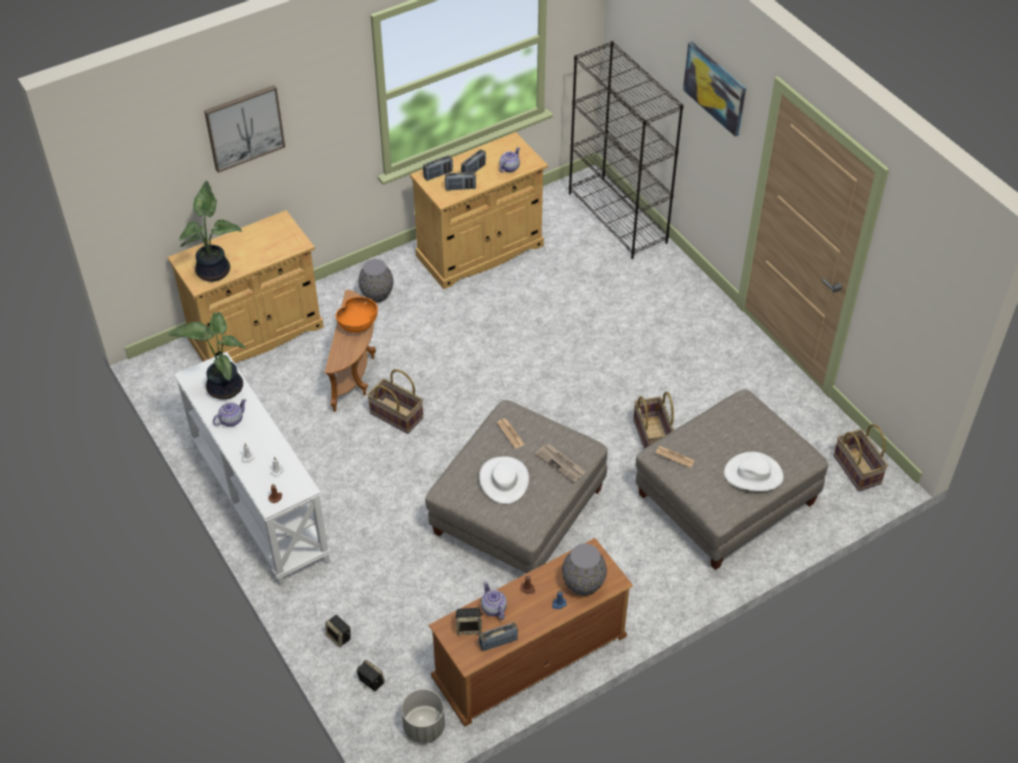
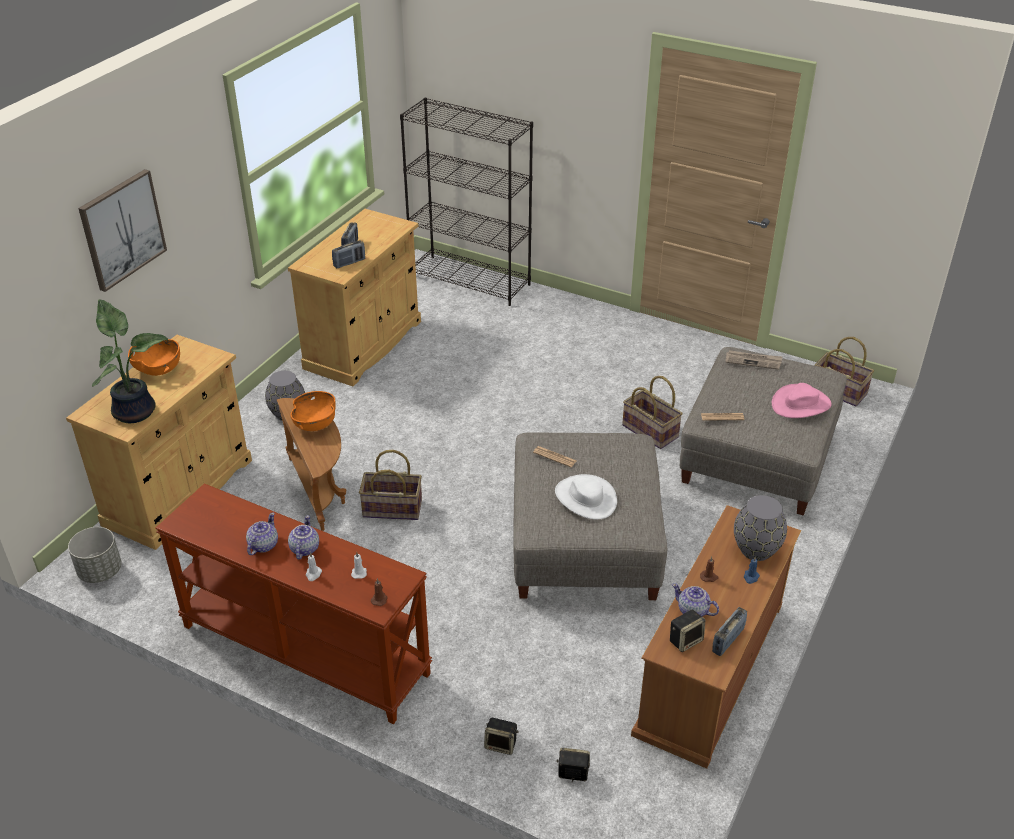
camera: 30 degrees left, 10 degrees down
(223, 387) = (227, 517): potted plant -> none
(253, 238) = (158, 368): none -> orange bowl
(258, 502) = (303, 650): white console table -> brown console table
(424, 727) = (666, 791): grey planter -> grey planter (100, 571)
(438, 174) = (317, 259): radio -> none
(509, 167) = (383, 235): teapot -> teapot (304, 548)
(561, 464) = (626, 463): newspaper -> newspaper (753, 361)
(715, 88) = (571, 85): picture -> none
(753, 474) = (800, 404): white hat -> pink hat

